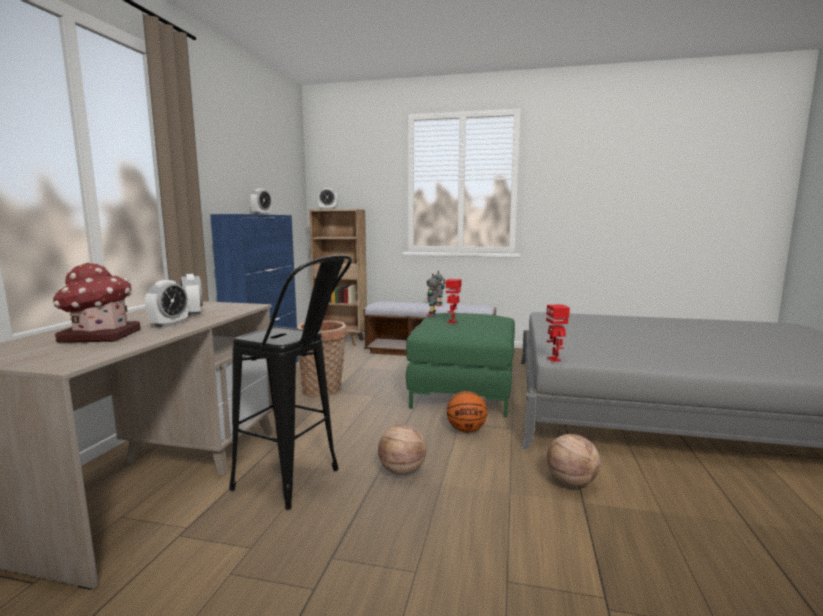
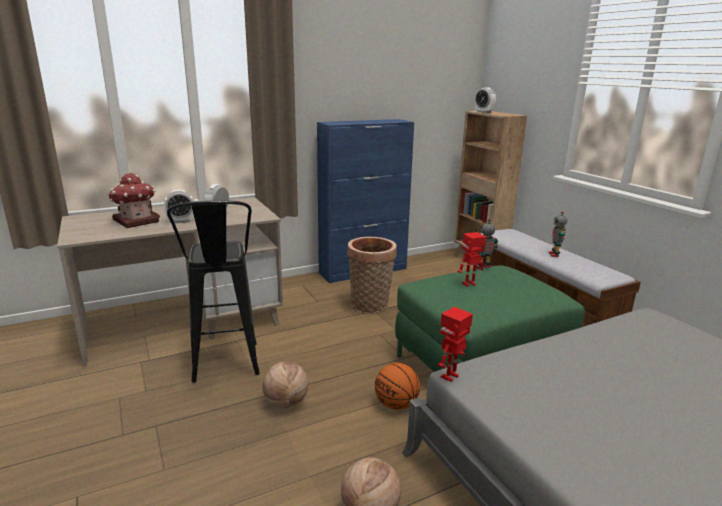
camera: 50 degrees right, 10 degrees up
(261, 214) = (380, 120): alarm clock -> none

